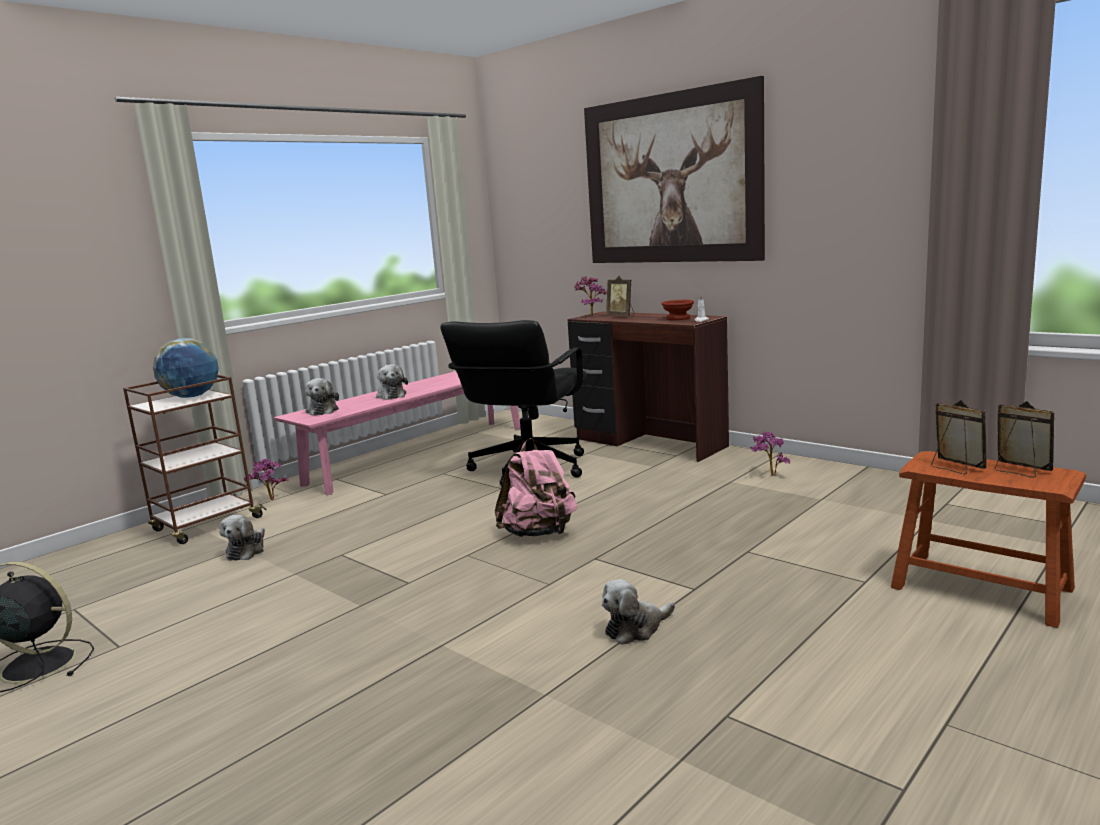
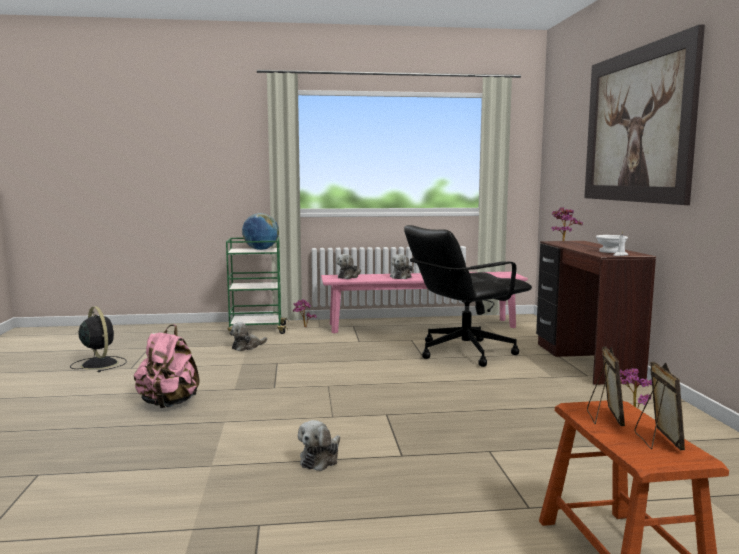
camera: 40 degrees right, 5 degrees down
(206, 525) = (257, 330): brown cart -> green cart
(539, 533) = (387, 389): pink backpack -> pink backpack (168, 404)
(621, 316) = (580, 244): picture frame -> none
(636, 628) = (321, 459): plush toy -> plush toy turned 75 degrees counterclockwise
(678, 318) = (610, 251): brown bowl -> white bowl

